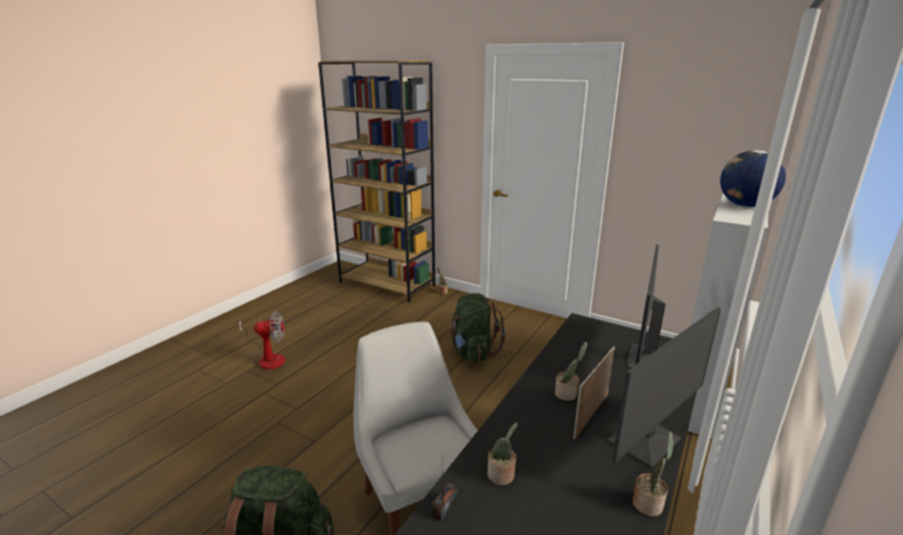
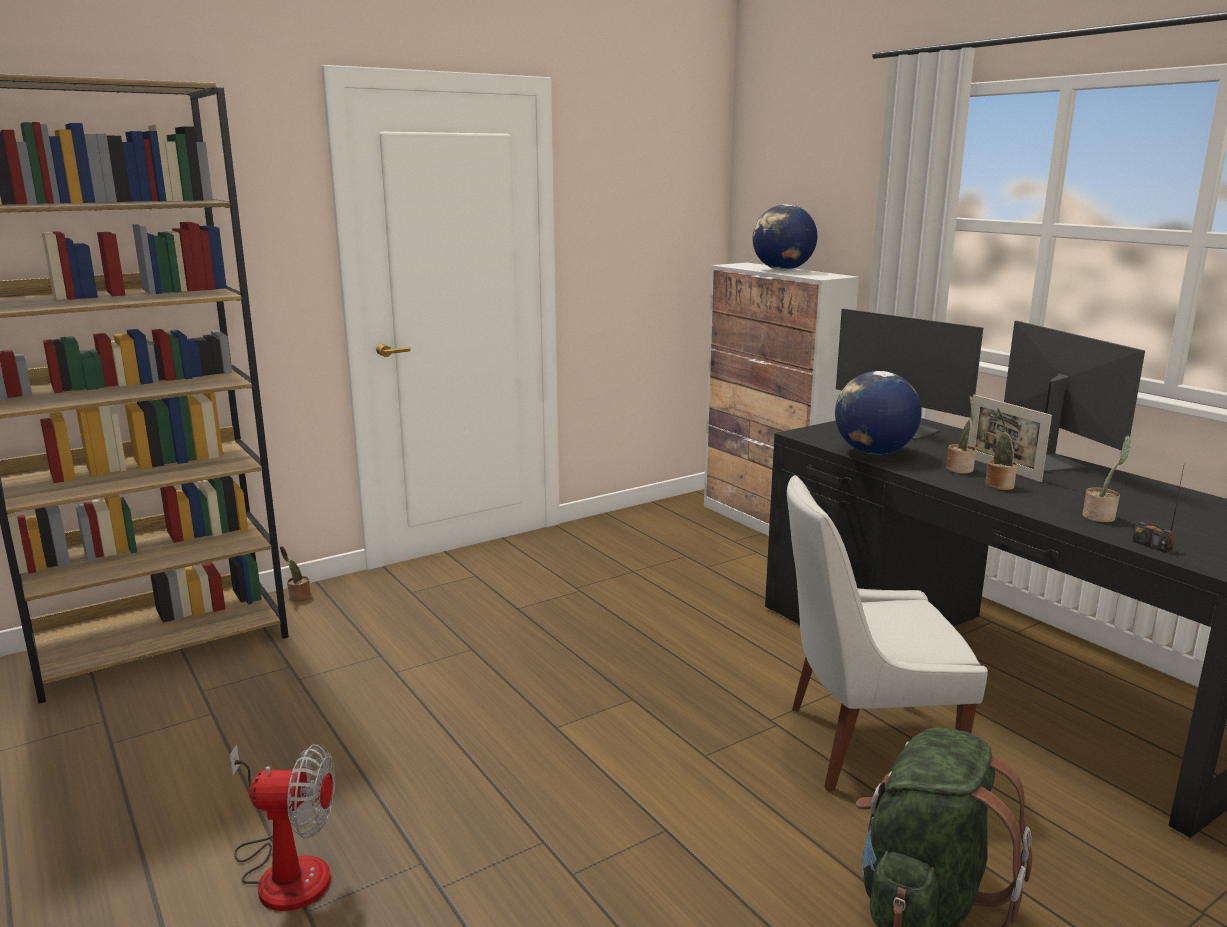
camera: 65 degrees left, 5 degrees down
(267, 358) = (286, 869): fan -> fan turned 75 degrees clockwise
(472, 352) = (540, 620): green backpack -> none
(568, 353) = (873, 452): none -> globe
(649, 503) = (1133, 478): potted plant -> potted plant (998, 485)

